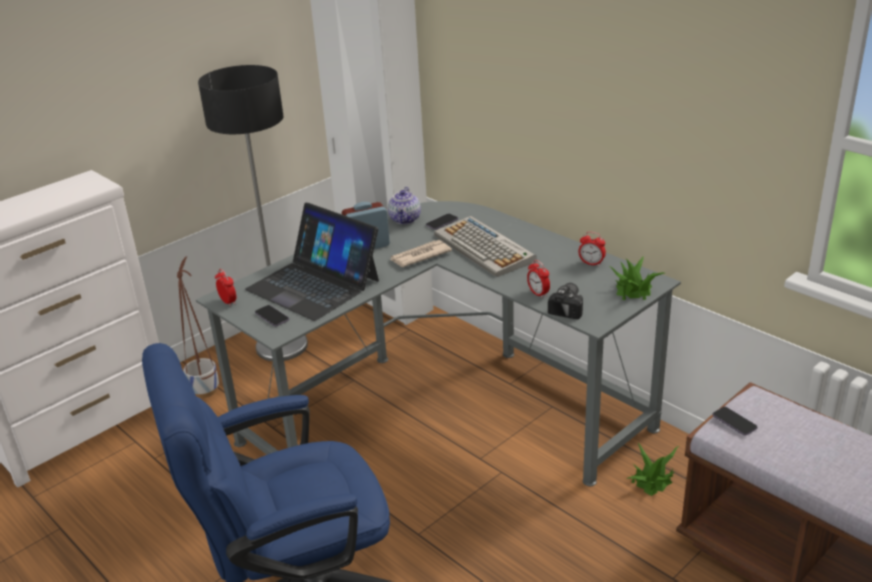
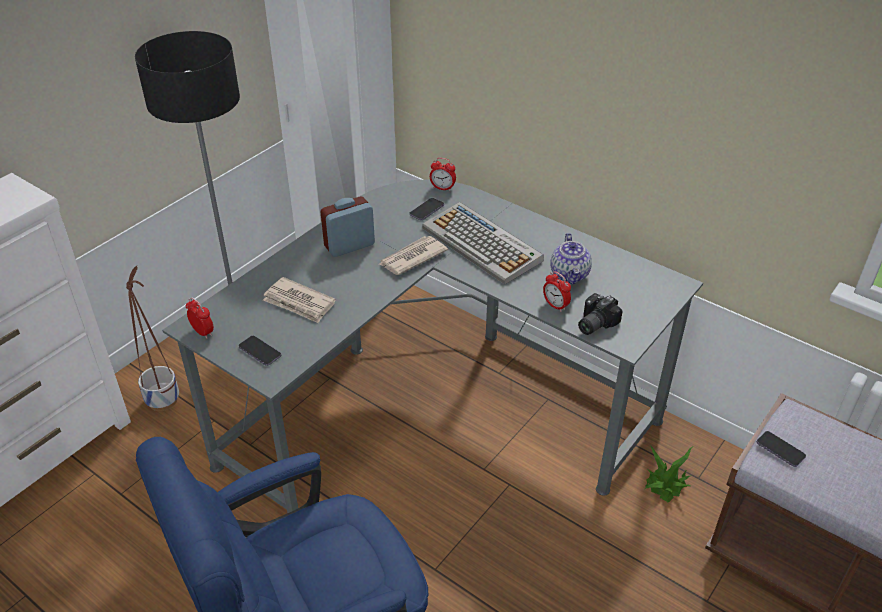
camera: 10 degrees left, 10 degrees up
(314, 284) = (299, 303): laptop -> newspaper
(405, 219) = (384, 206): teapot -> teapot (570, 274)
(569, 307) = (593, 323): camera -> camera turned 150 degrees counterclockwise
(591, 263) = (603, 262): alarm clock -> alarm clock (442, 188)
(633, 289) = (656, 296): potted plant -> none

